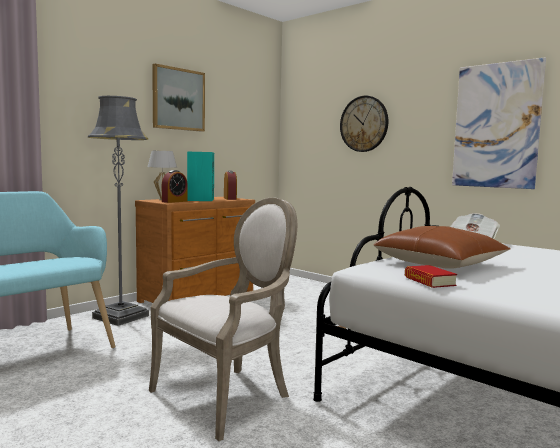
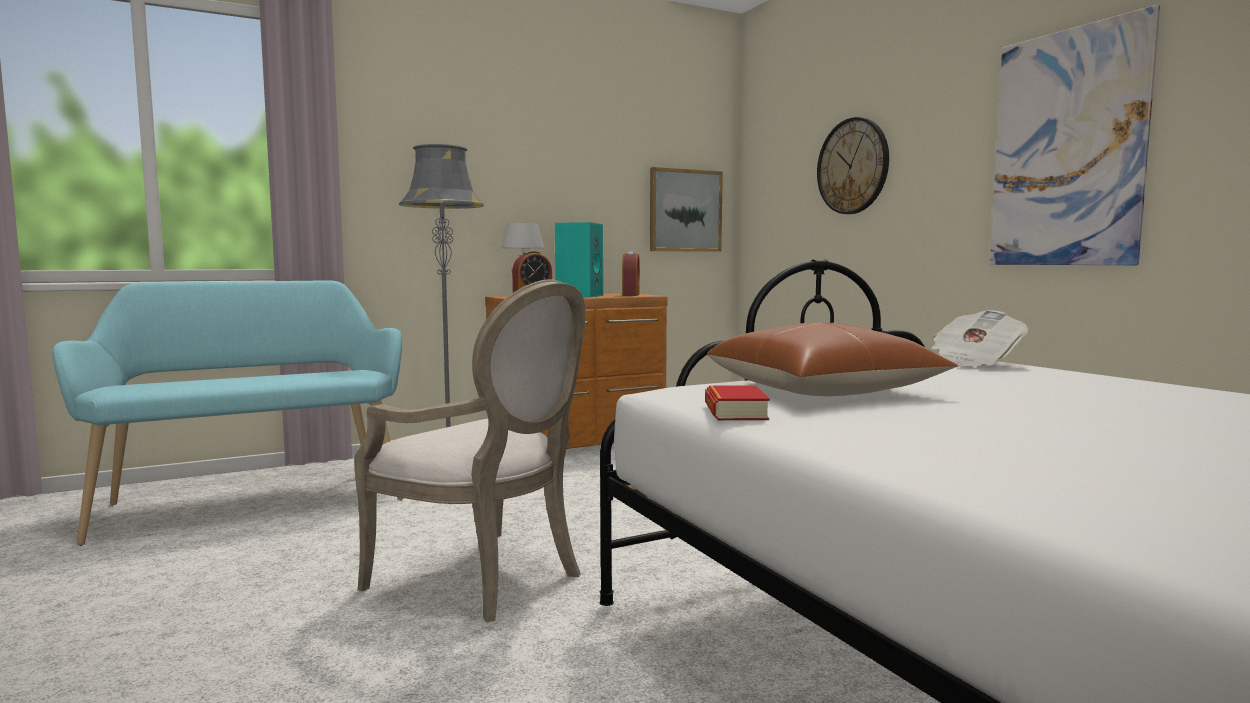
camera: 20 degrees right, 0 degrees up
(178, 99) = (555, 147): picture -> picture (685, 211)
(228, 395) = (487, 579): armchair -> armchair turned 60 degrees clockwise

